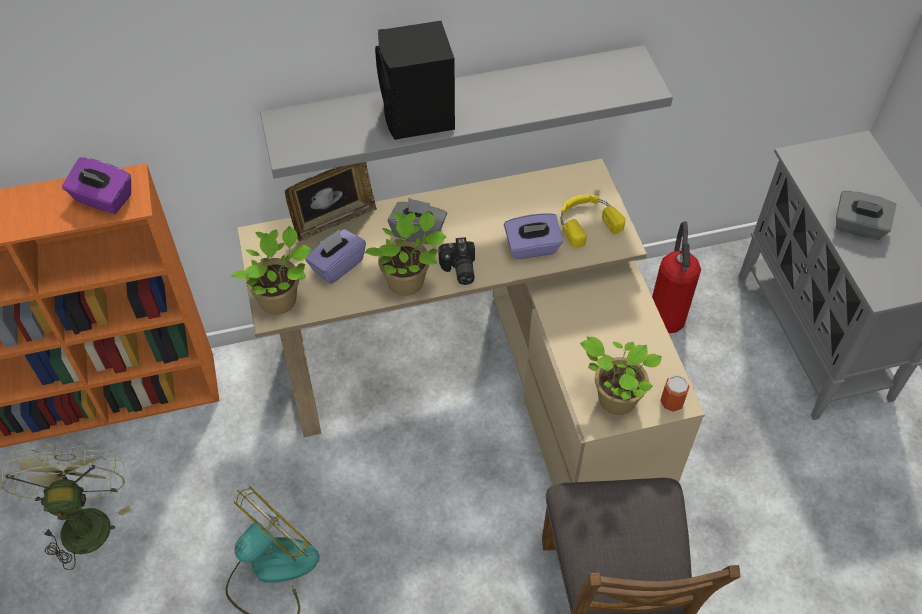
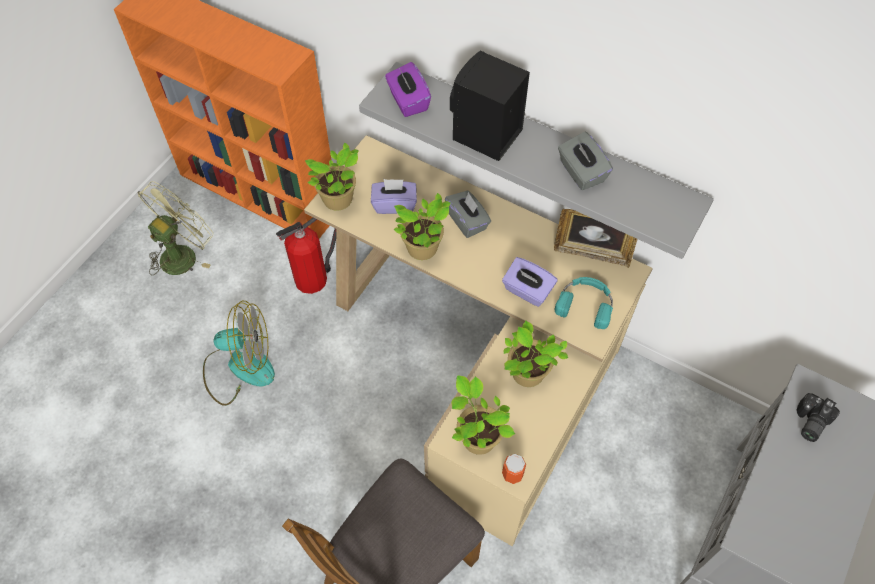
camera: 45 degrees right, 5 degrees up
(103, 199) = (267, 56): purple tissue box -> purple tissue box (408, 101)
(333, 220) = (425, 173): picture frame -> picture frame (592, 252)
(458, 270) = (463, 266): camera -> camera (809, 422)
(586, 222) = (586, 303): yellow headphones -> turquoise headphones
(595, 320) = (527, 375): none -> potted plant
(666, 314) = (651, 425): fire extinguisher -> fire extinguisher (313, 277)
(858, 227) = (791, 475): grey tissue box -> grey tissue box (581, 172)

